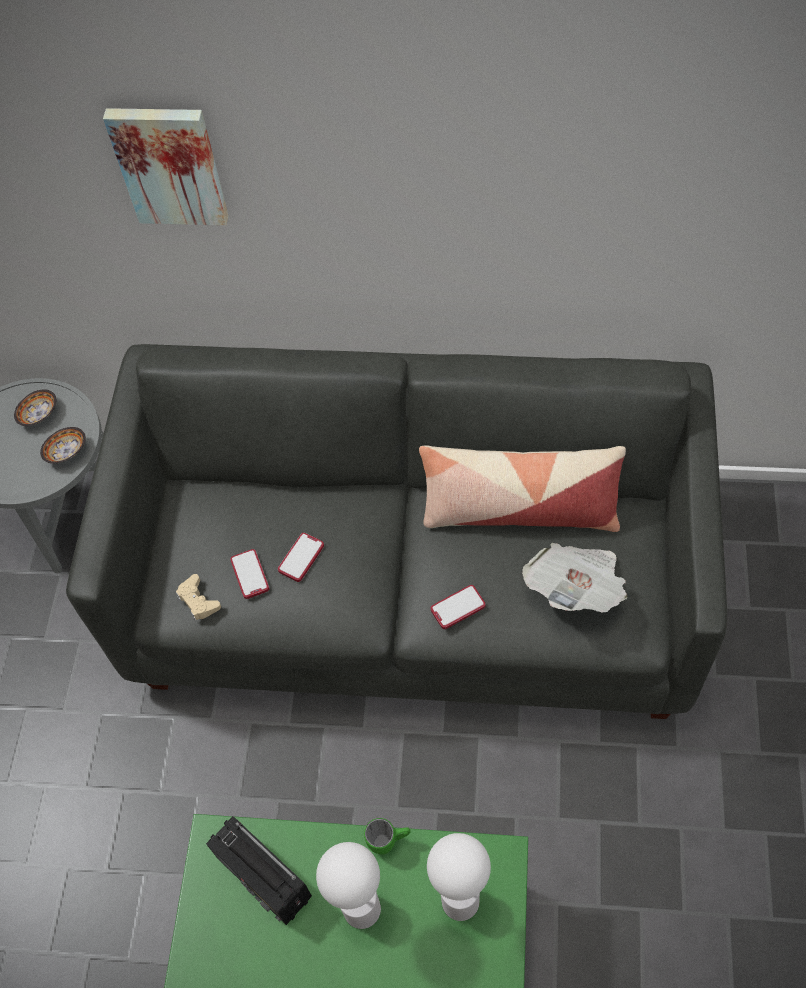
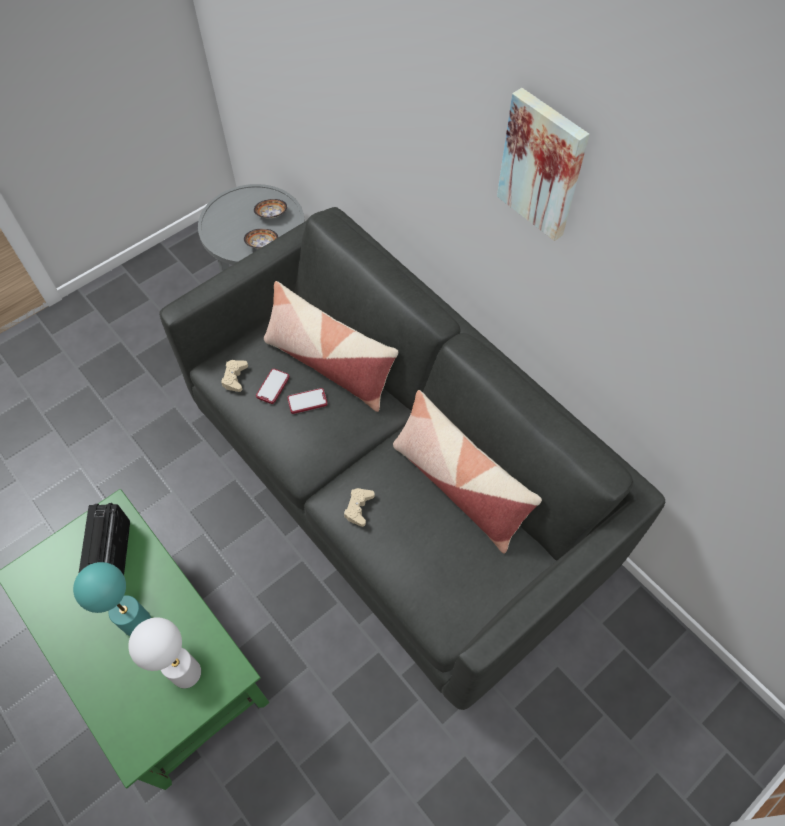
camera: 40 degrees right, 0 degrees up
(170, 164) = (385, 86): picture -> picture (543, 165)
(278, 507) = (329, 363): none -> pillow
(362, 909) = (136, 623): white table lamp -> turquoise table lamp
(389, 842) = (189, 602): green mug -> none
(458, 607) = (358, 508): phone -> beige game controller
(576, 588) = (438, 562): newspaper -> none

